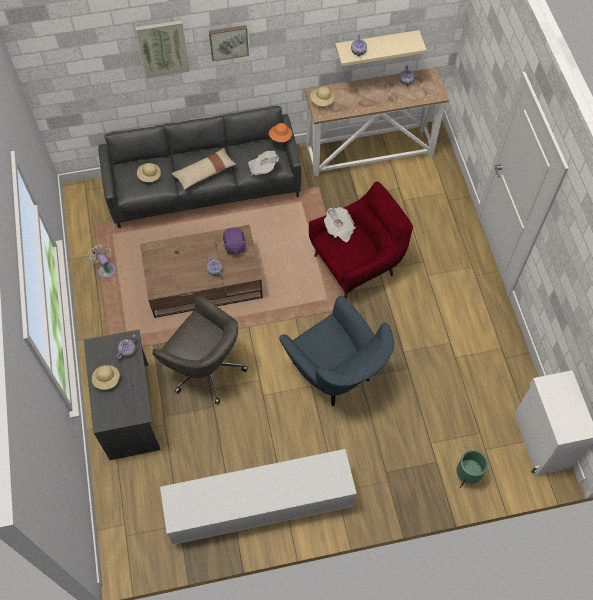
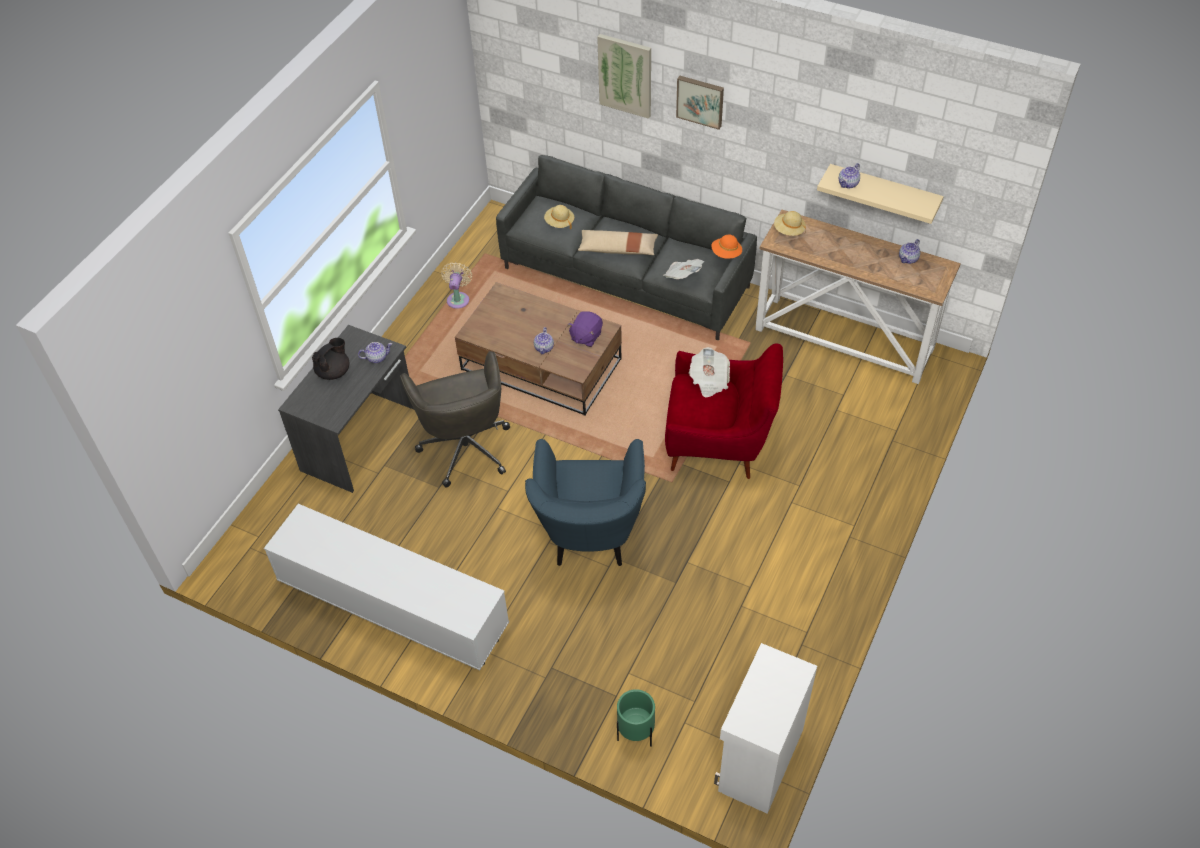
camera: 40 degrees right, 10 degrees down
(107, 380) = (334, 371): beige hat -> black teapot

